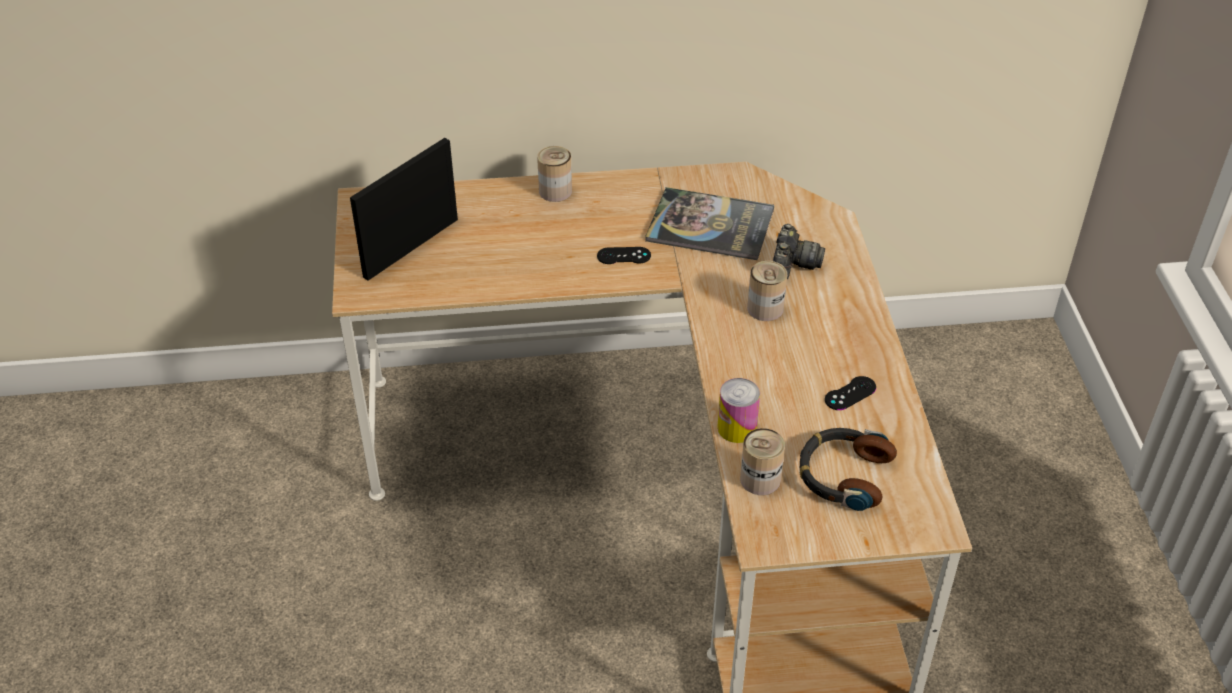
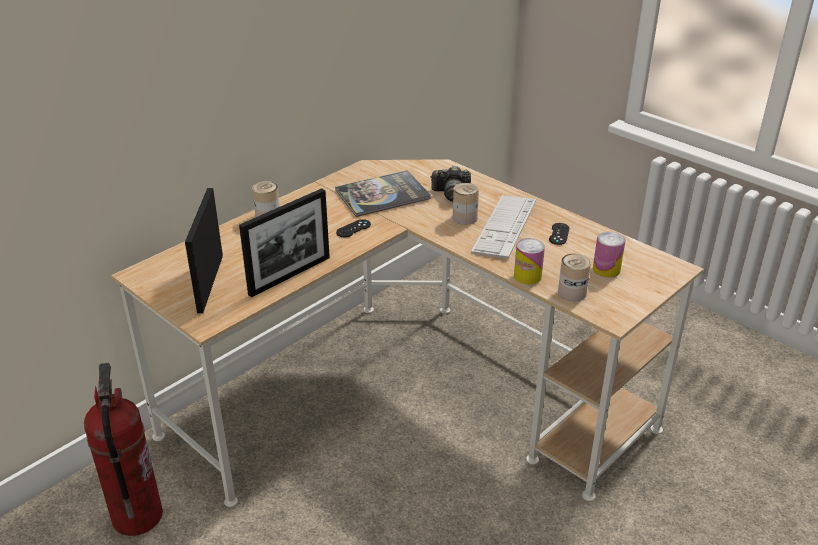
camera: 40 degrees left, 10 degrees down
(288, 455) = (137, 517): none -> fire extinguisher
(492, 281) = (290, 276): none -> picture frame
(792, 265) = (451, 193): camera -> camera turned 120 degrees clockwise
(797, 347) = (504, 227): none -> keyboard
(843, 474) = (606, 269): headphones -> can

